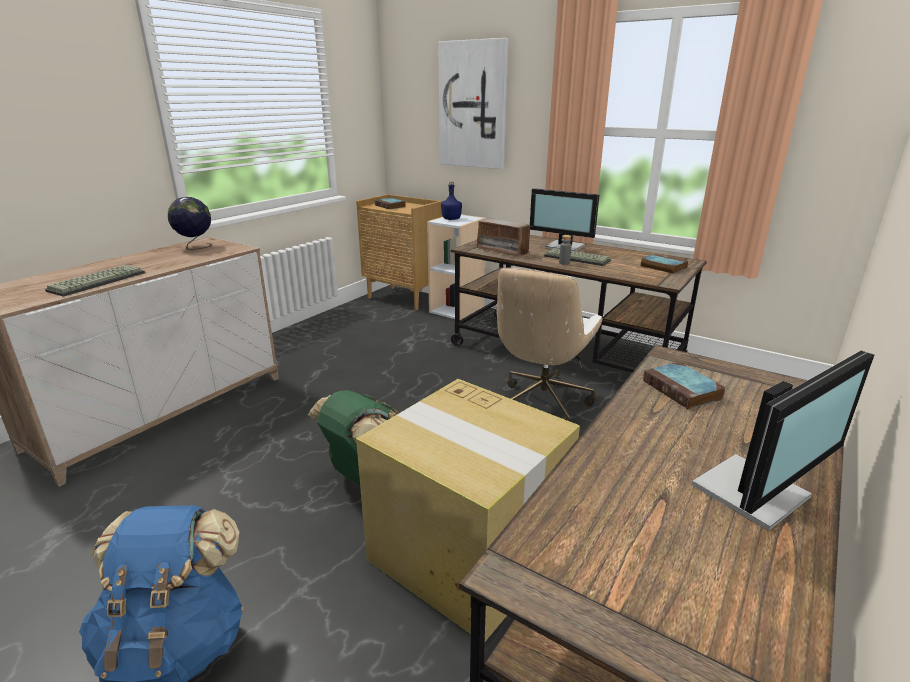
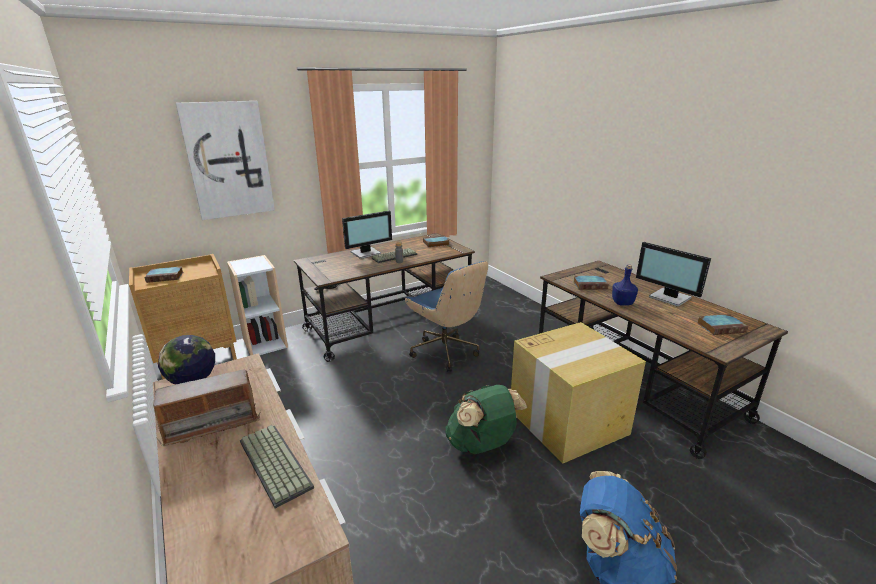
camera: 65 degrees left, 0 degrees up
(451, 219) = (246, 266): blue bottle -> blue bottle (622, 303)
(503, 251) = (349, 271): radio -> radio (212, 424)
(541, 406) = (446, 354): white office chair -> blue office chair
(665, 585) = (721, 327): none -> book
(755, 493) = (669, 298): monitor -> monitor turned 150 degrees clockwise

